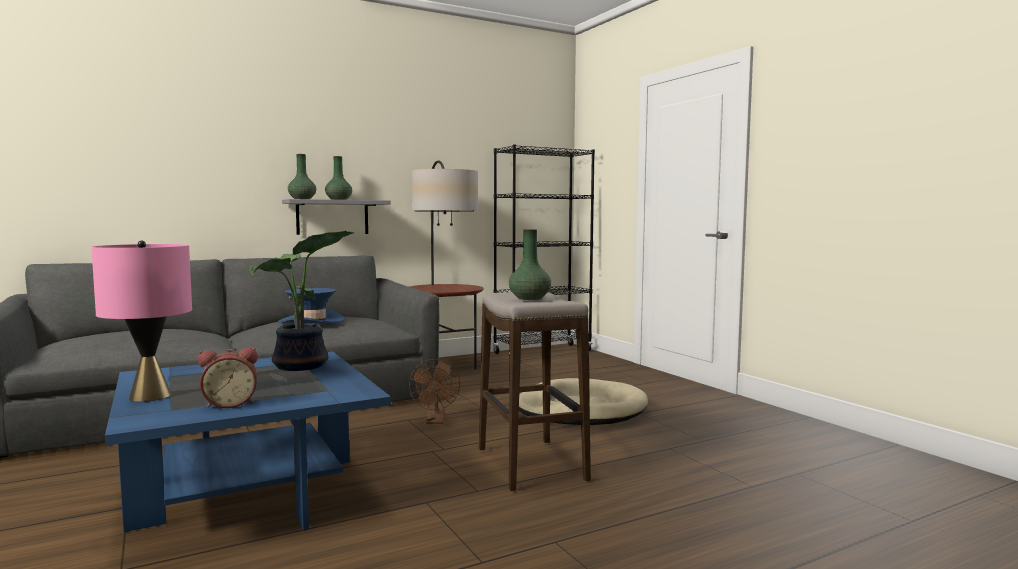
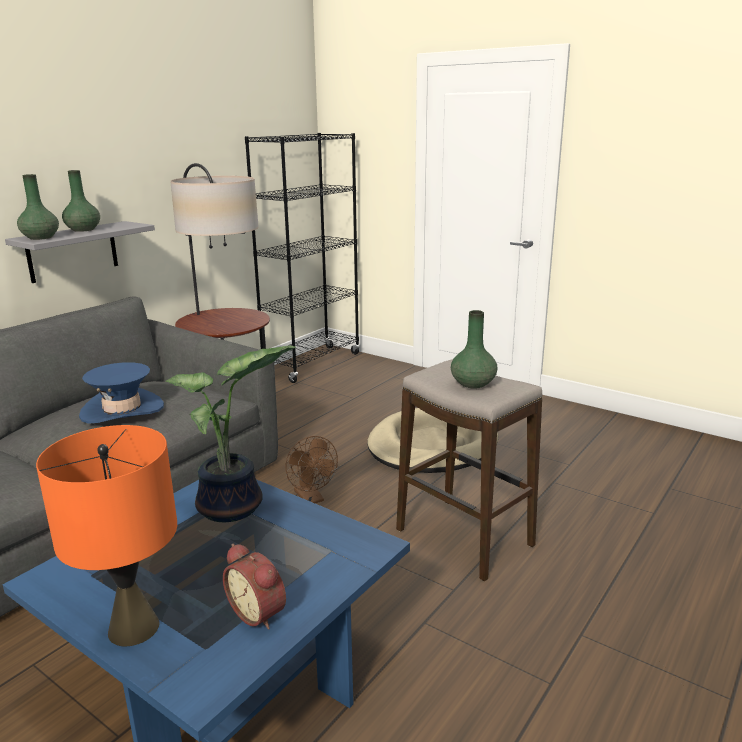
camera: 25 degrees left, 15 degrees up
(150, 396) = (134, 628): pink table lamp -> orange table lamp
(230, 404) = (259, 612): alarm clock -> alarm clock turned 90 degrees clockwise

